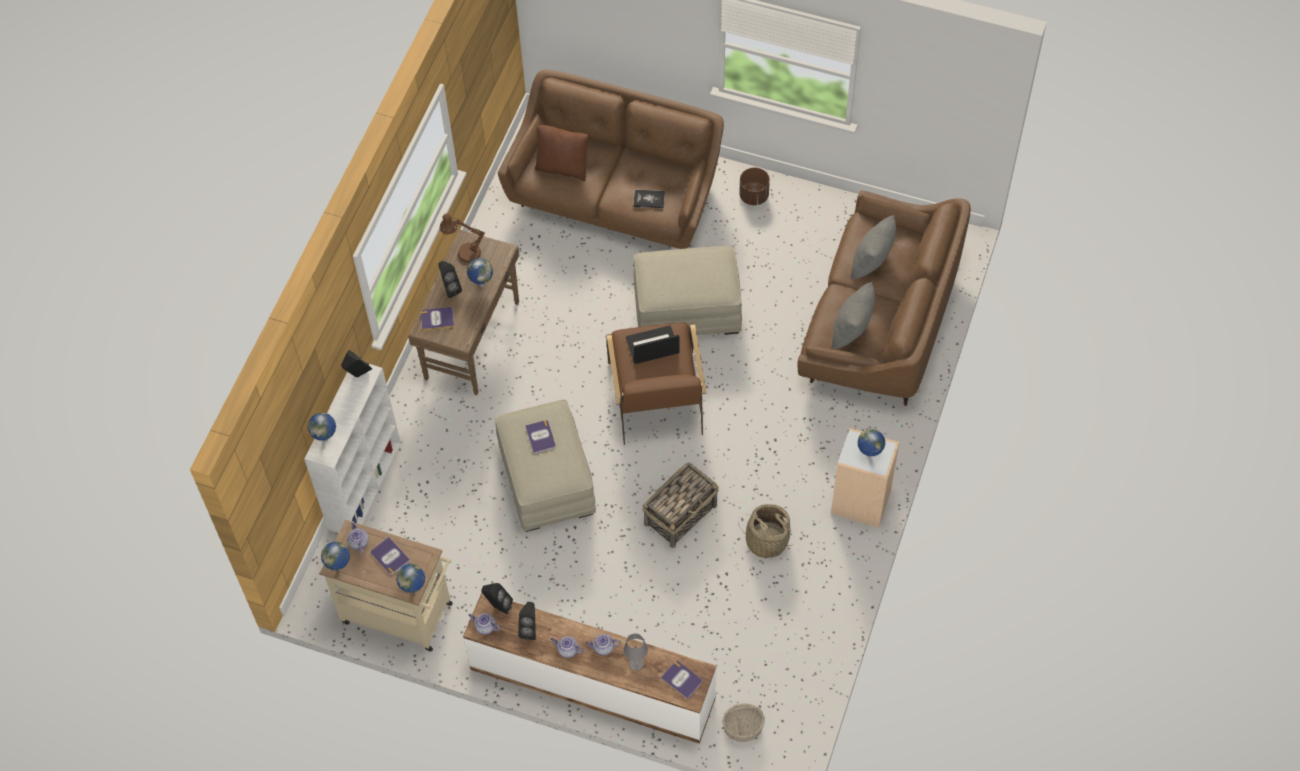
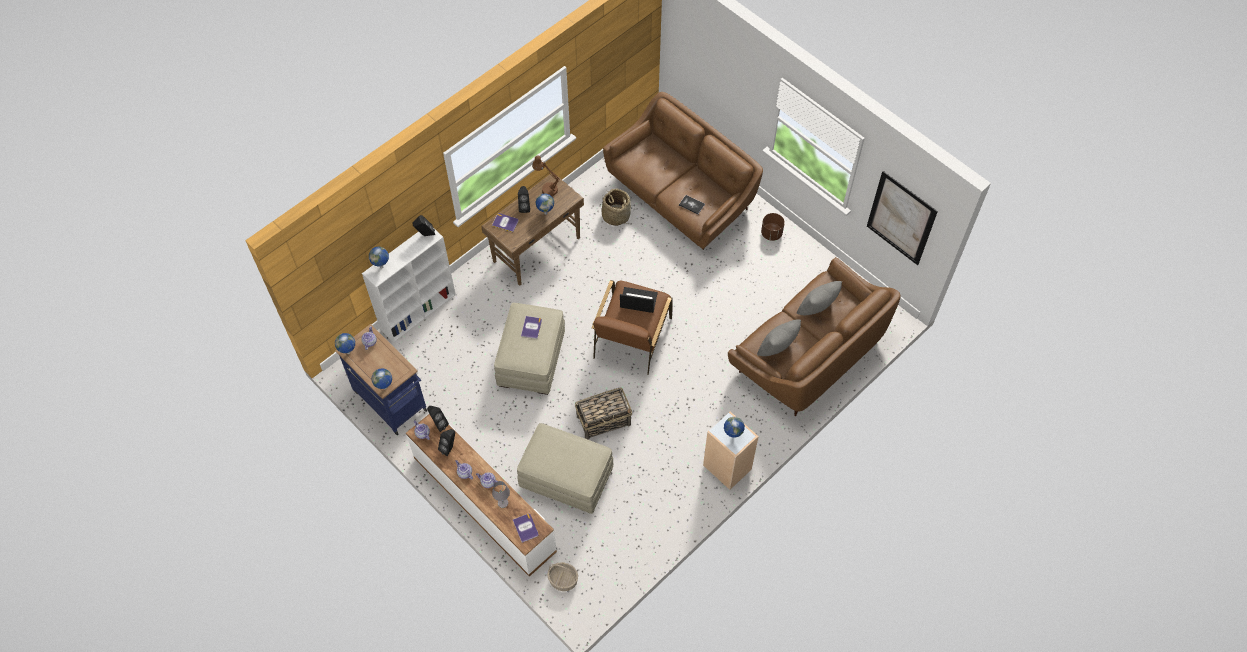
camera: 25 degrees right, 0 degrees up
(390, 556) = (383, 359): book -> none
(400, 614) = (392, 403): beige cart -> blue cart
(563, 167) = (648, 161): brown pillow -> none
(686, 310) = (684, 289): beige ottoman -> beige ottoman (565, 478)
(766, 540) = (650, 463): basket -> basket (616, 215)
(934, 109) = (901, 218): none -> picture

